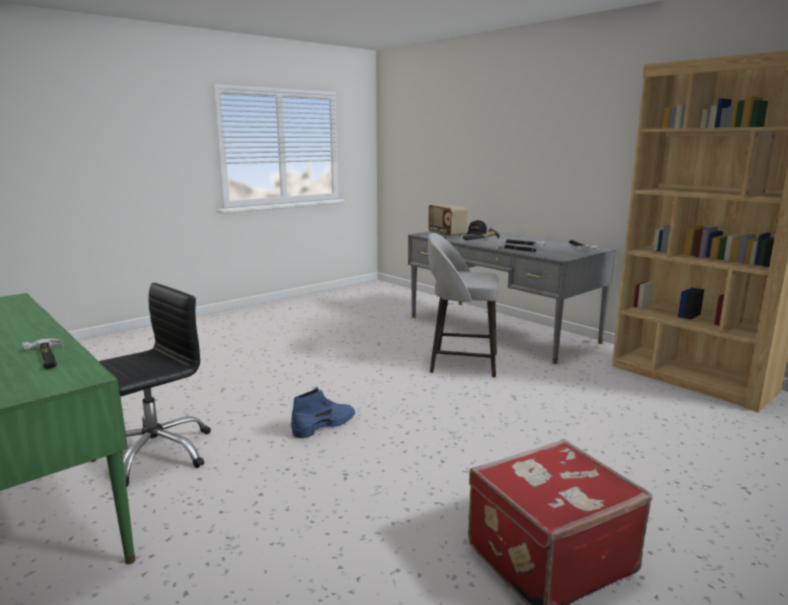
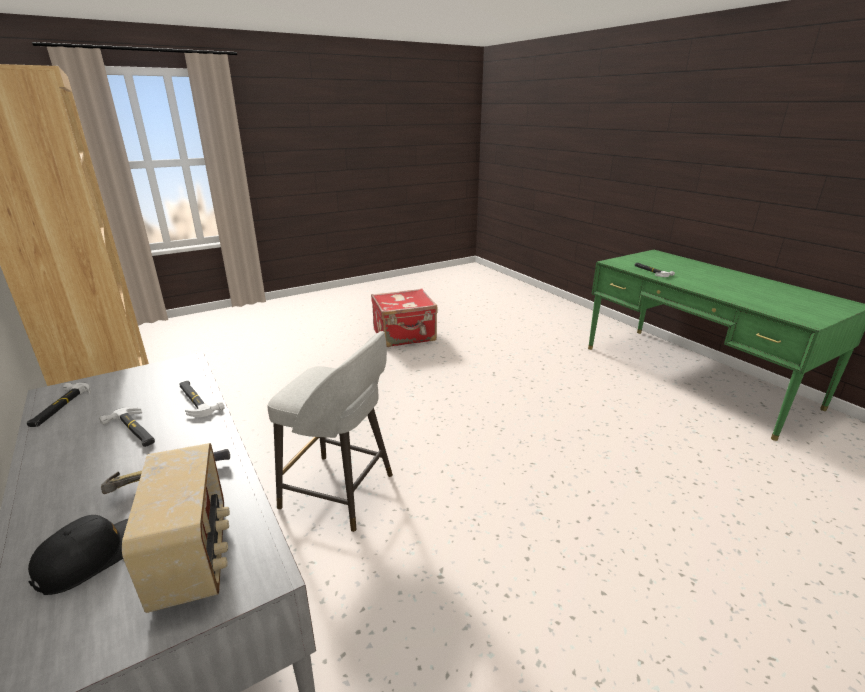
camera: 170 degrees left, 10 degrees up
(155, 453) = (634, 400): black office chair -> none
(324, 425) = (512, 411): blue boot -> none

